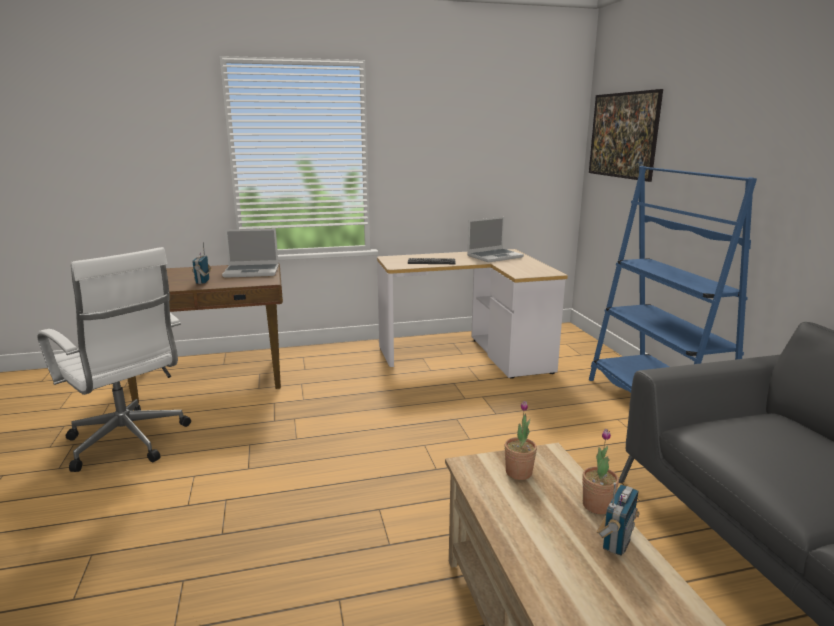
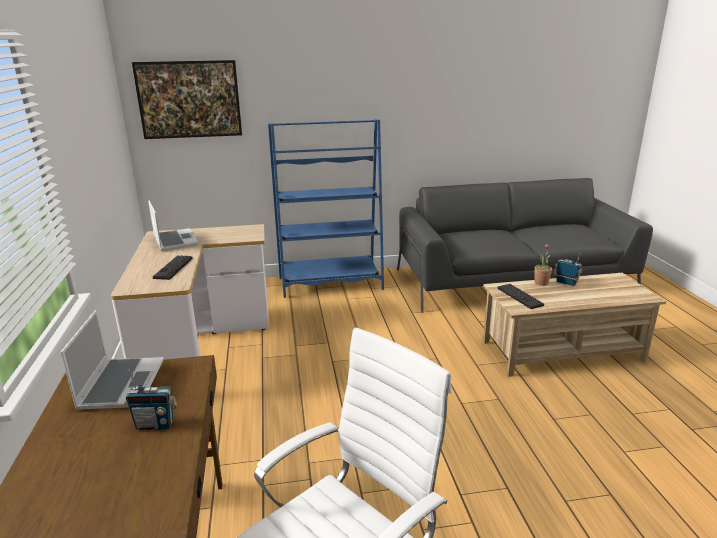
camera: 85 degrees left, 5 degrees up
(518, 472) = (519, 296): potted plant -> keyboard

